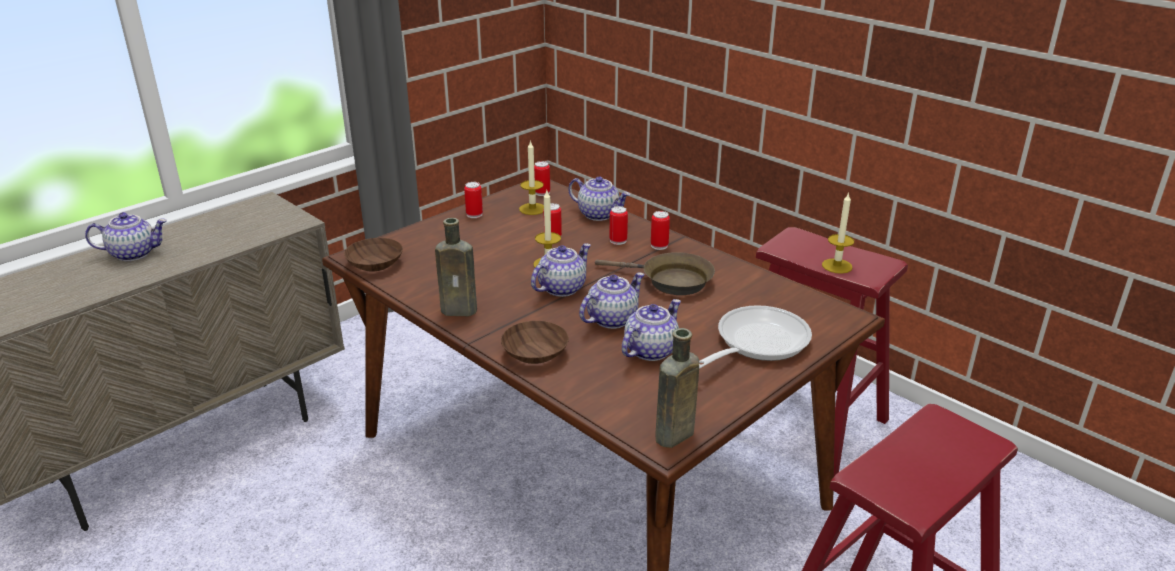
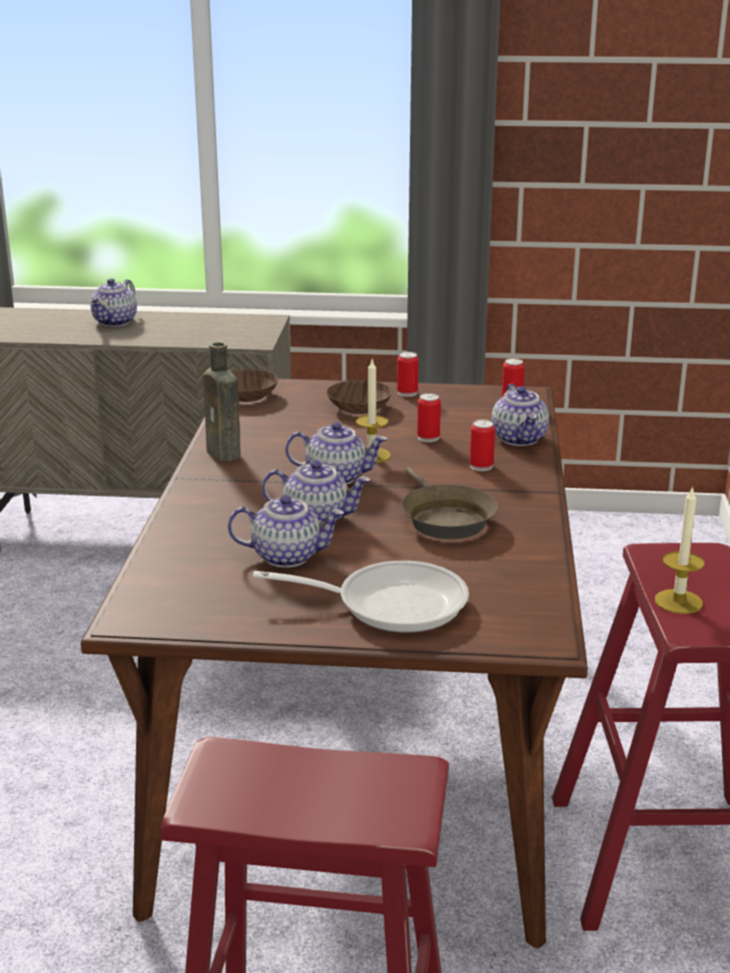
camera: 50 degrees right, 5 degrees down
(134, 253) = (115, 322): teapot -> teapot turned 75 degrees clockwise
(532, 209) = (468, 409): candle -> none
(536, 354) = (200, 510): brown bowl -> brown bowl (359, 408)
(659, 246) = (510, 488): can -> none
(672, 437) = (146, 618): brown bottle -> none

